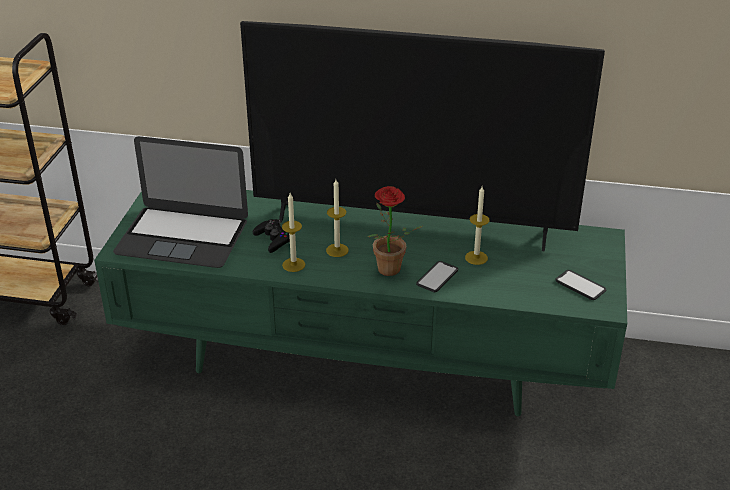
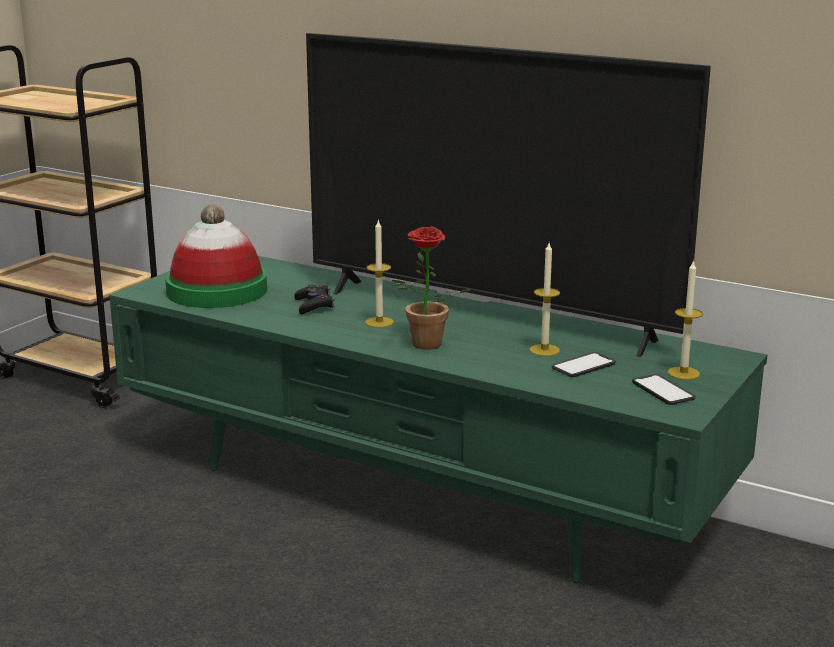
camera: 20 degrees right, 15 degrees down
(182, 237) = (217, 291): laptop -> hat
(293, 265) = (318, 326): candle -> candle (683, 373)
(437, 277) = (480, 358): phone -> phone (583, 366)

